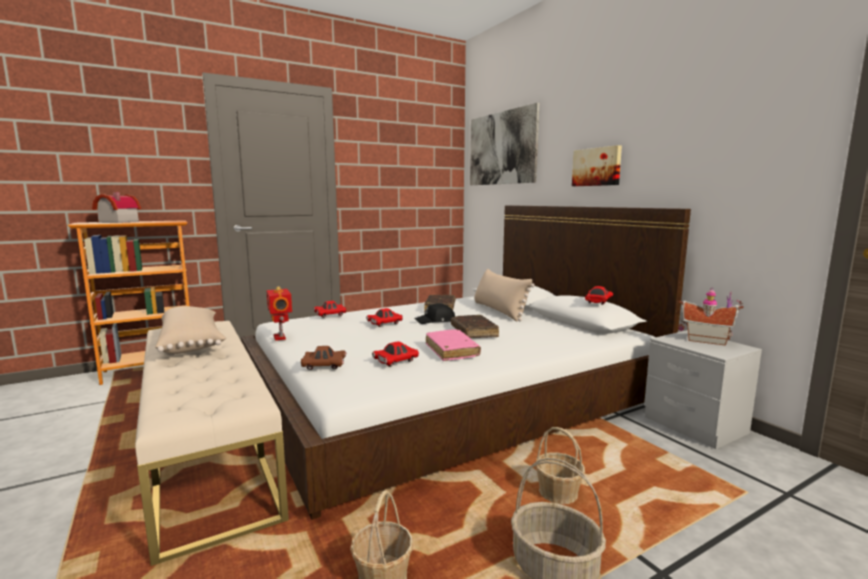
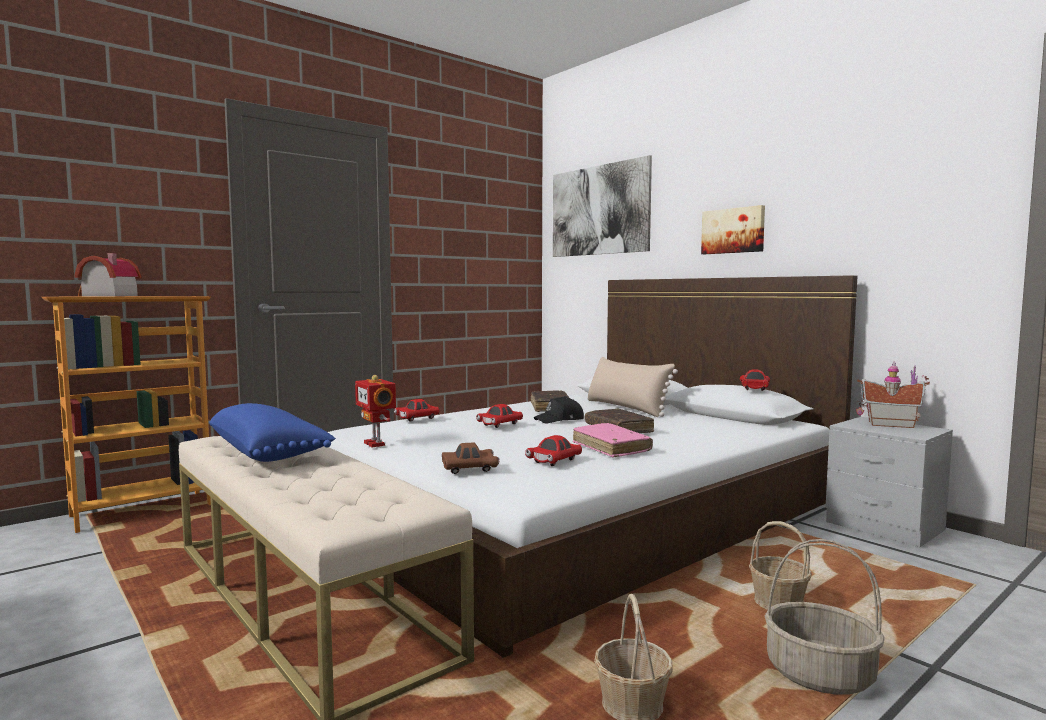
camera: 10 degrees left, 5 degrees down
(192, 343) = (269, 452): beige pillow -> blue pillow

